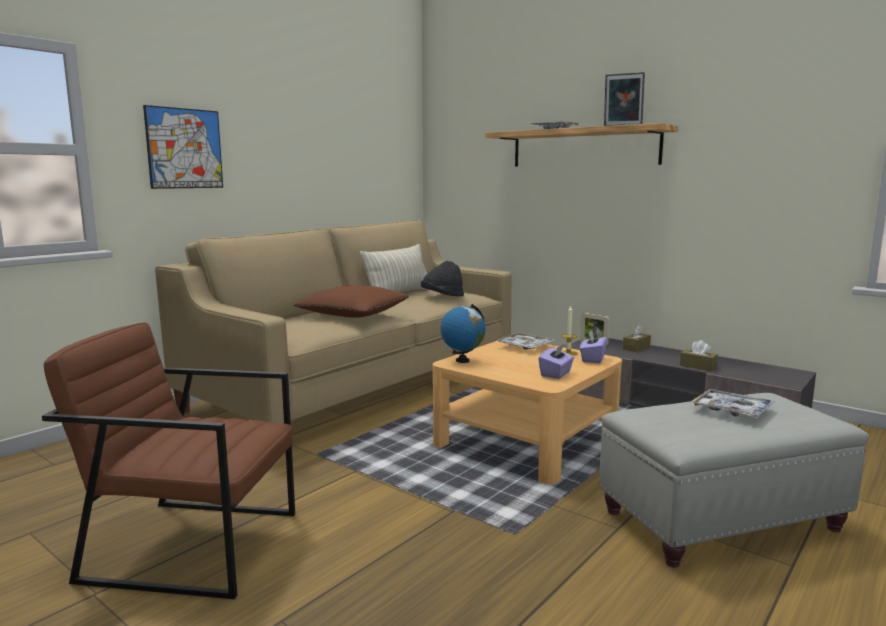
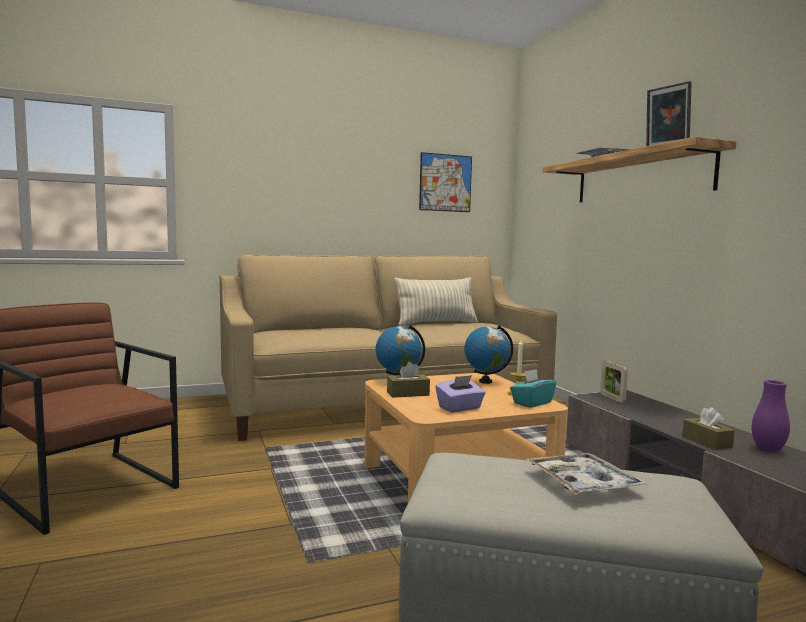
camera: 30 degrees right, 5 degrees down
(185, 148) = (256, 184): picture -> picture (445, 183)
(353, 314) = (358, 332): brown pillow -> none
(442, 296) = (469, 328): black hat -> none
(525, 346) = (485, 381): tray -> globe
(592, 359) = (532, 403): purple tissue box -> turquoise tissue box
(636, 348) = (658, 410): brown tissue box -> brown tissue box (408, 394)
(735, 365) = (768, 450): none -> purple vase

